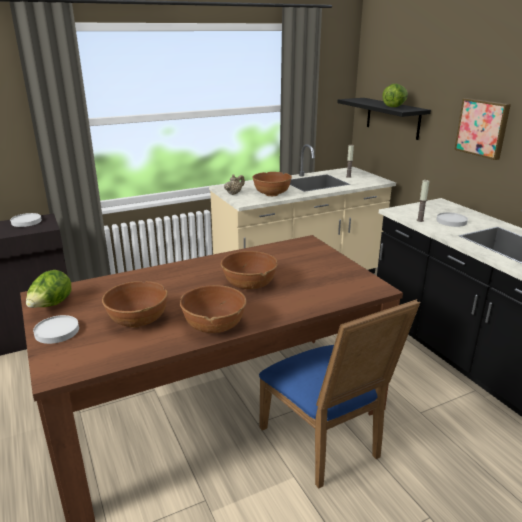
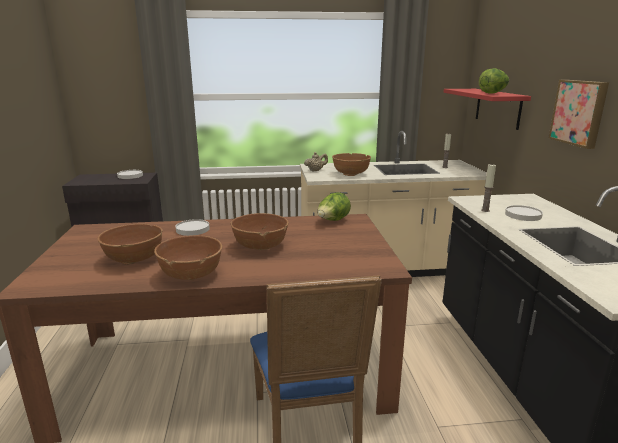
camera: 20 degrees right, 5 degrees down
(51, 306) = (83, 237): lettuce -> lettuce (333, 221)
(57, 331) = (65, 256): white plate -> white plate (193, 229)
(393, 118) = (497, 108): black shelf -> red shelf

